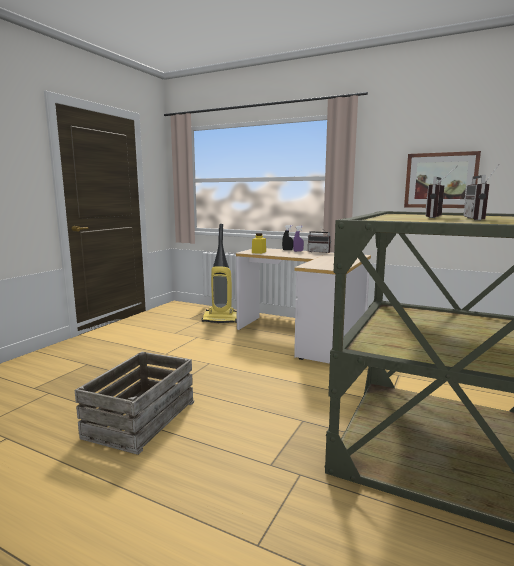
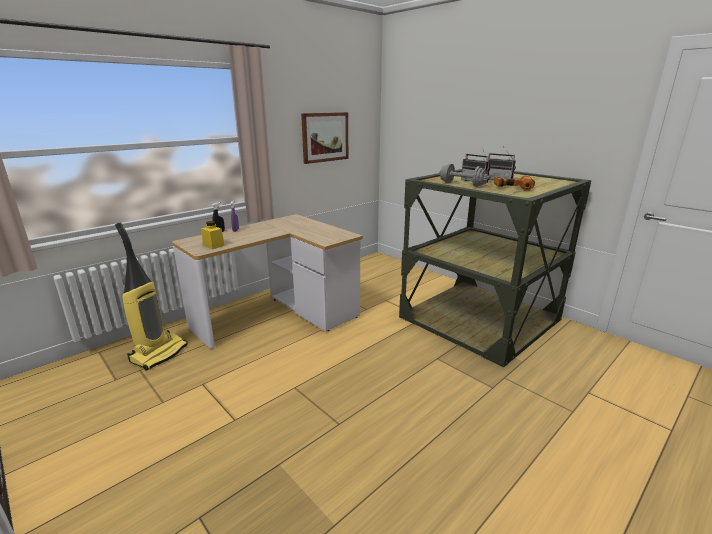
camera: 70 degrees left, 10 degrees up
(140, 419) = (403, 458): crate -> none
(319, 252) = (254, 224): radio -> none
(400, 216) = (462, 184): none -> grey dumbbell
(434, 220) = (512, 187): none -> power drill

